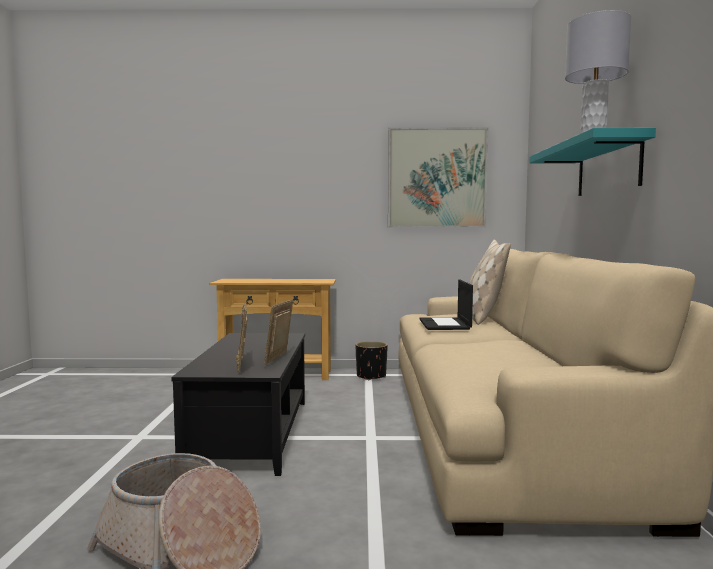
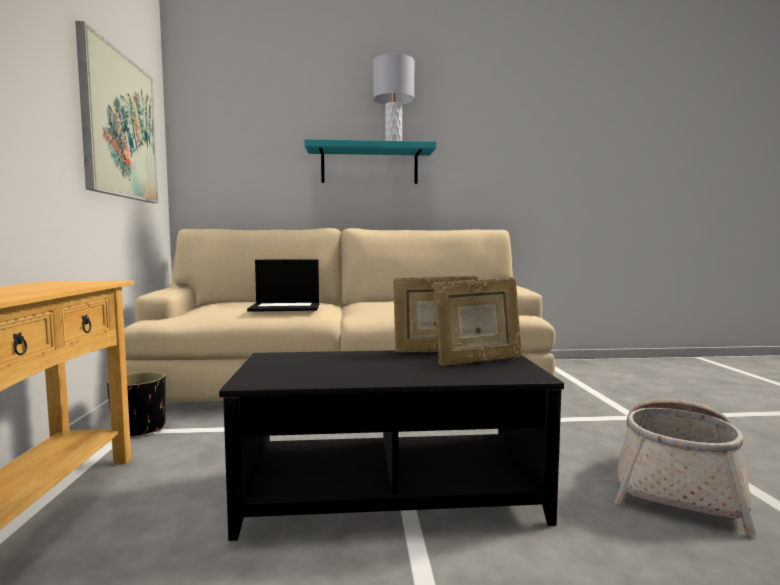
camera: 95 degrees left, 0 degrees up
(483, 318) = (250, 302): beige pillow -> none

